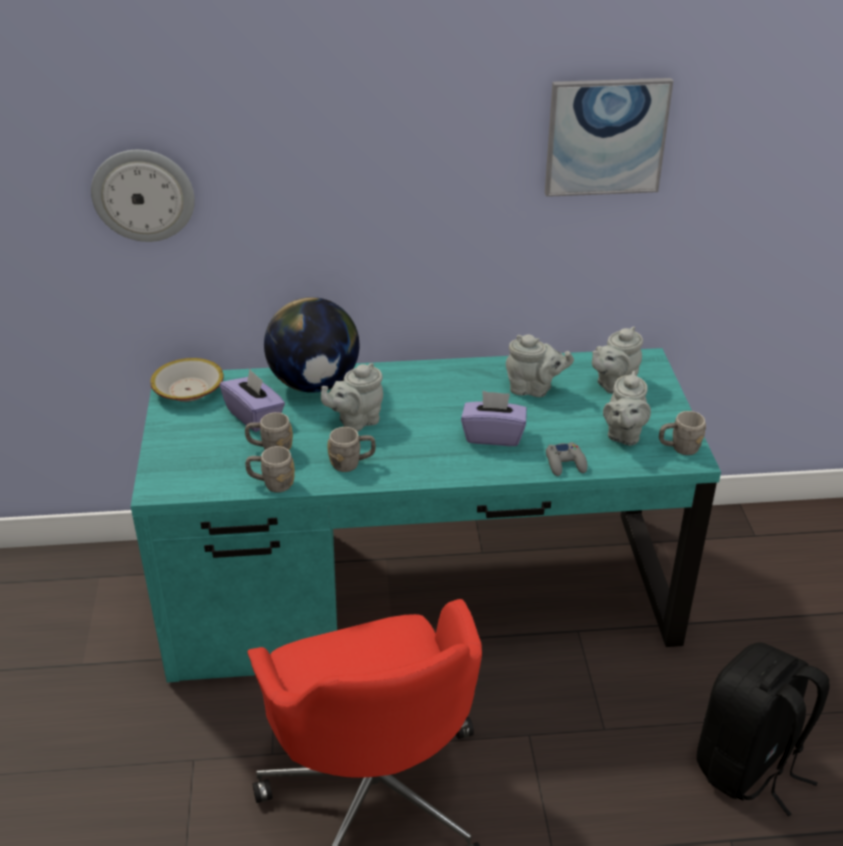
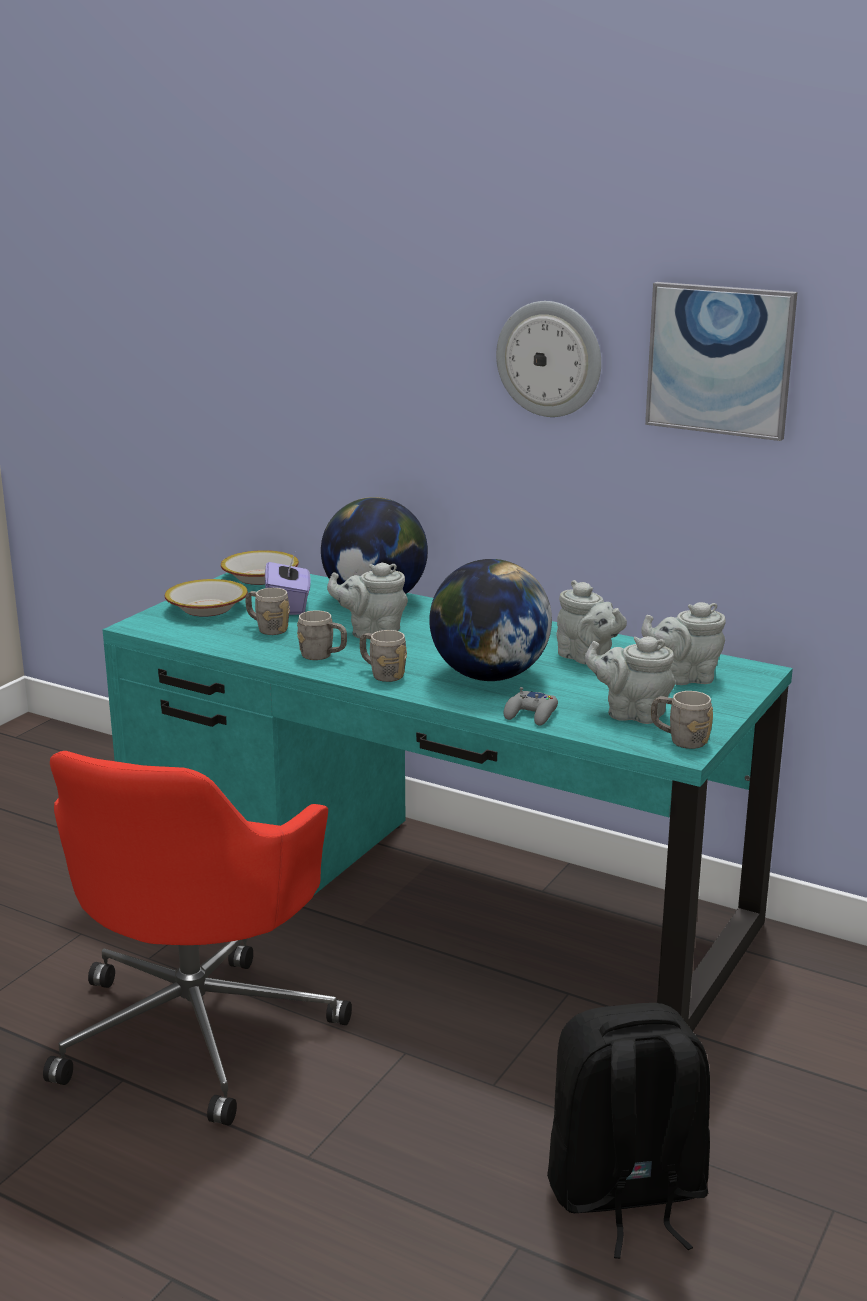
camera: 35 degrees right, 15 degrees down
(143, 195) = (260, 360): wall clock -> wall clock (549, 359)
(191, 444) = (207, 608): none -> bowl
(272, 484) = (233, 648): grey mug -> grey mug (382, 674)
(493, 435) = (489, 676): purple tissue box -> globe
(623, 435) = (631, 713): grey teapot -> grey teapot turned 60 degrees clockwise

